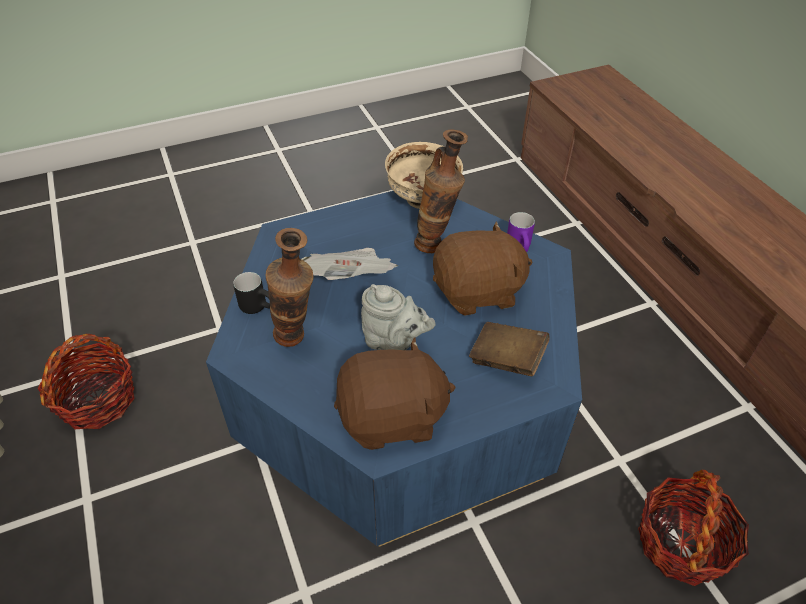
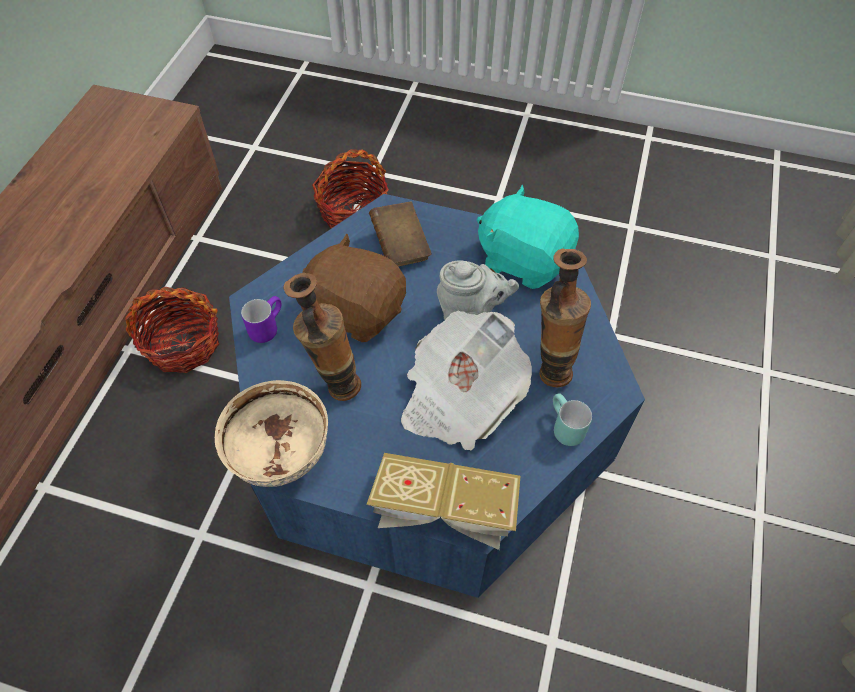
camera: 140 degrees left, 10 degrees up
(98, 400) = (727, 631): basket -> basket (183, 344)
(259, 306) = (562, 427): black mug -> turquoise mug
(303, 227) = (444, 510): none -> book
(392, 418) = (524, 259): brown plush toy -> turquoise plush toy
(394, 342) = (471, 312): grey teapot -> grey teapot turned 120 degrees clockwise

